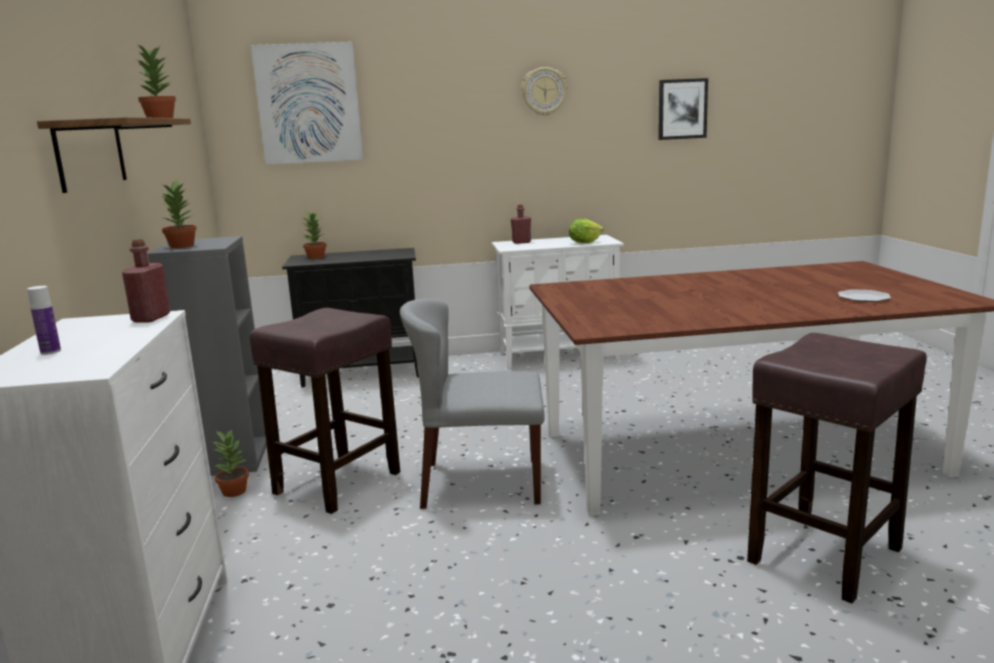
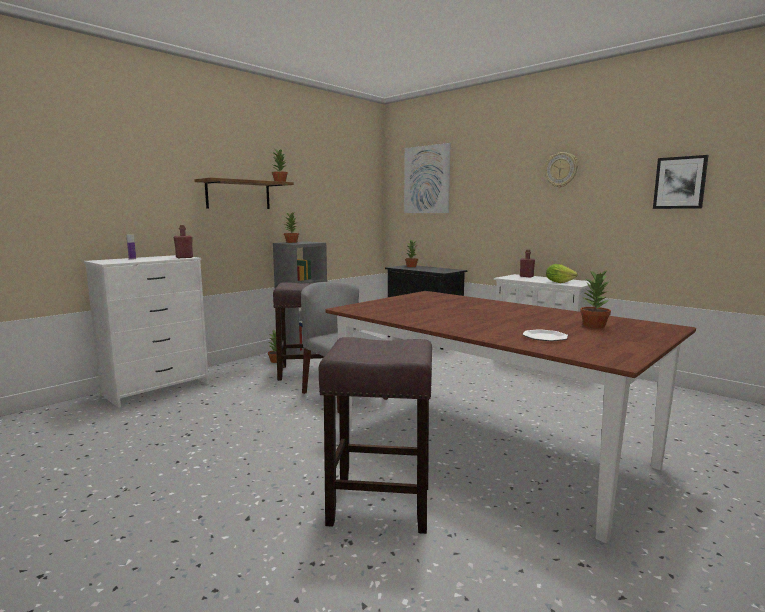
camera: 50 degrees right, 5 degrees down
(830, 278) = (594, 326): none -> potted plant

